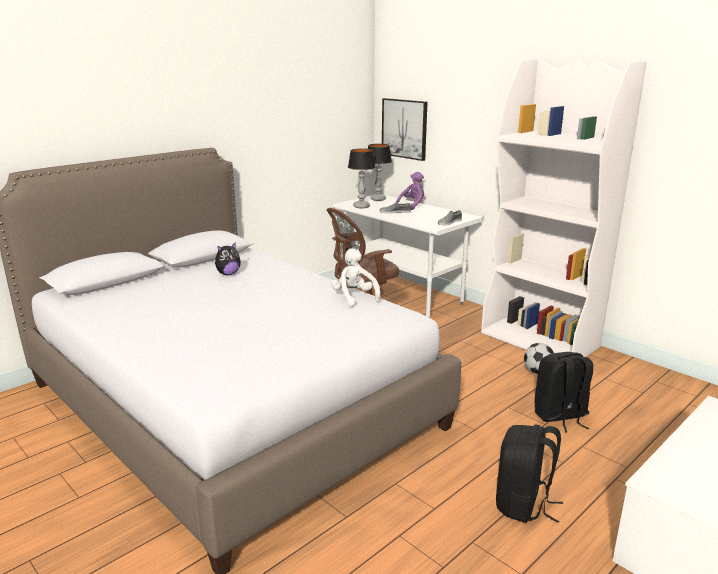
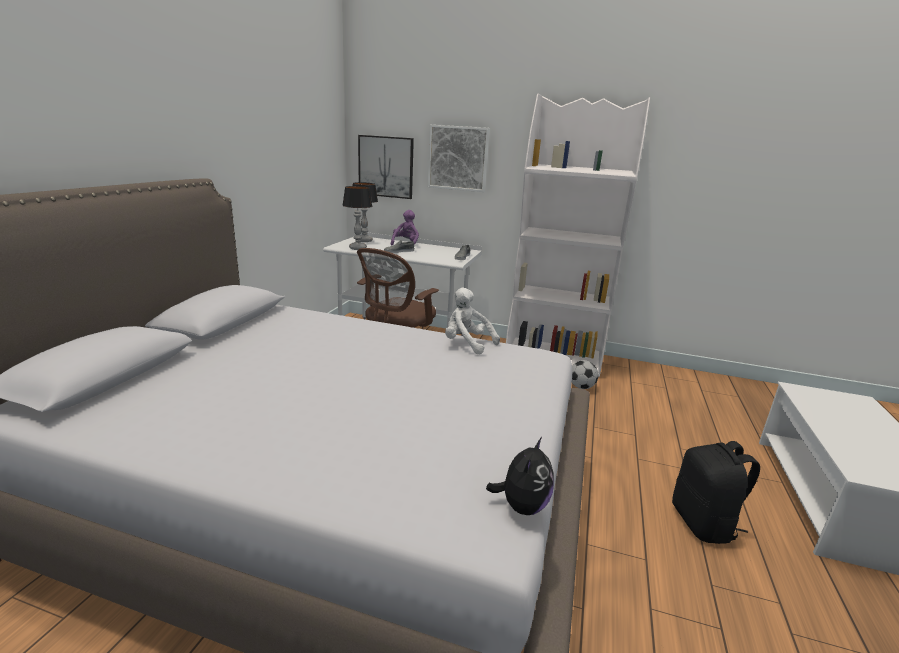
camera: 30 degrees left, 0 degrees up
(228, 274) = (284, 338): plush toy -> plush toy (522, 506)
(464, 121) = (458, 158): none -> picture
(560, 416) = (638, 424): black backpack -> none

